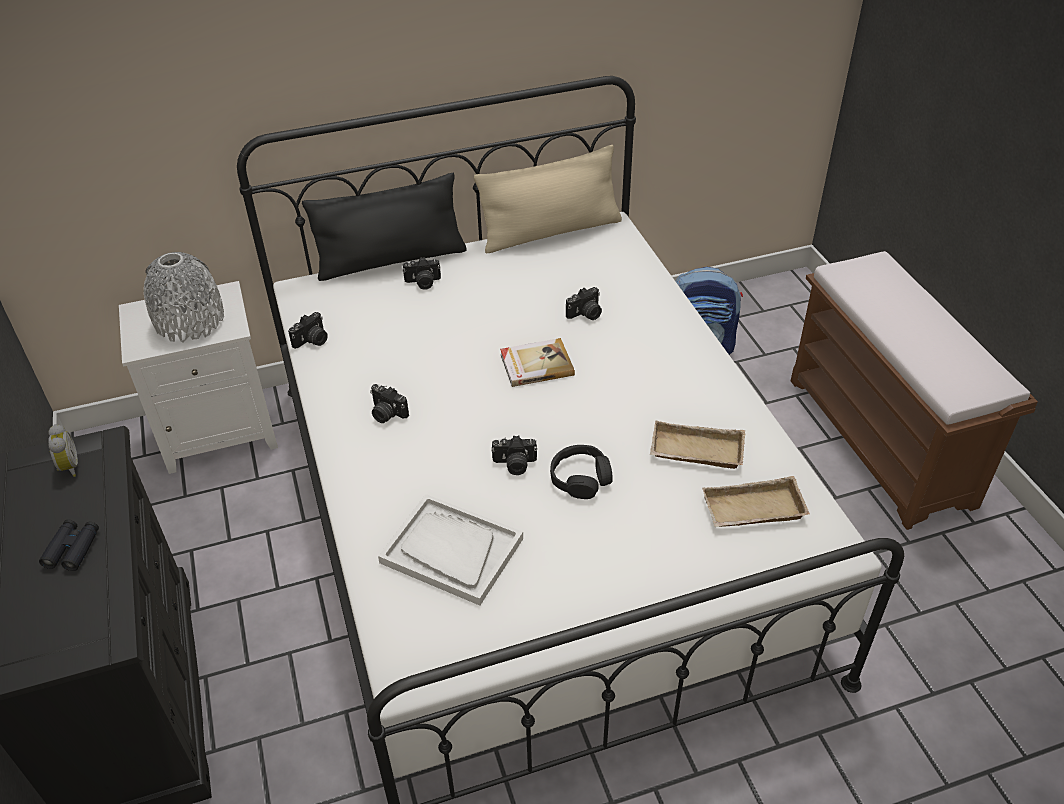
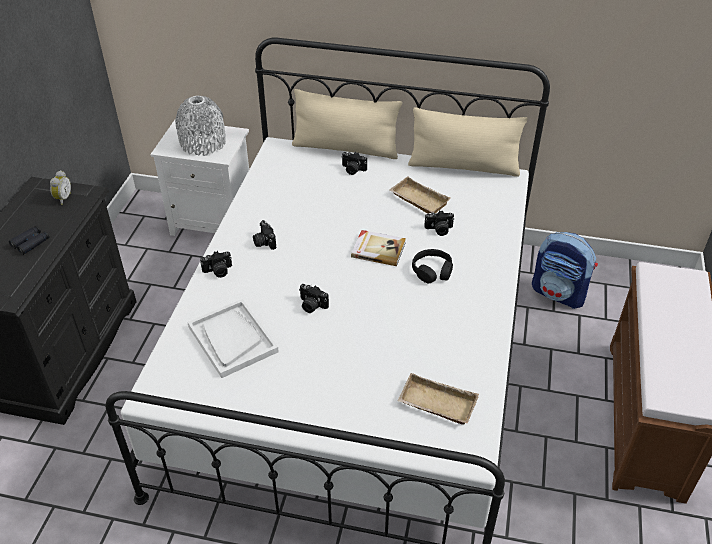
camera: 30 degrees right, 0 degrees up
(312, 341) = (258, 181): camera -> camera (218, 271)
(391, 260) = (345, 148): black pillow -> beige pillow
(581, 478) = (344, 332): black headphones -> black headphones (432, 271)
(695, 452) = (431, 349): beige tray -> beige tray (417, 200)

